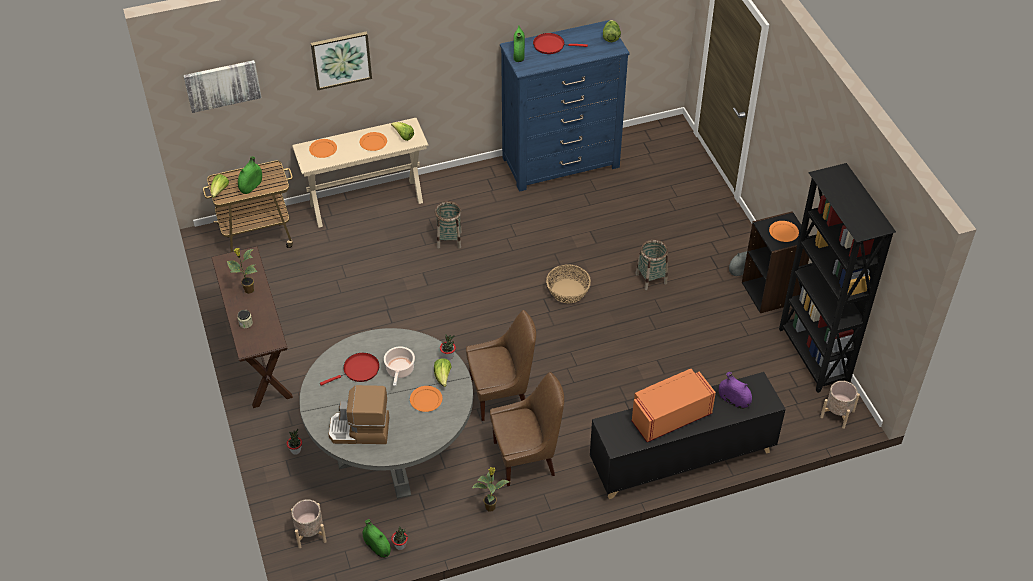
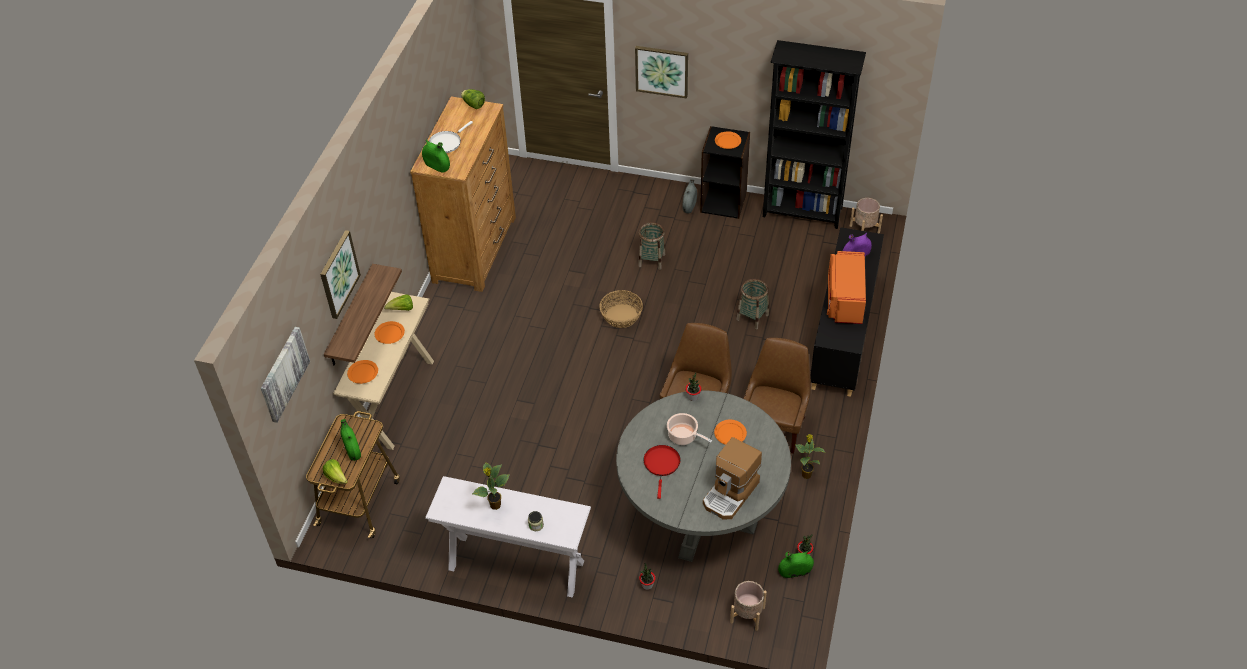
camera: 55 degrees left, 0 degrees up
(260, 357) = (516, 565): brown console table -> white console table
(348, 104) = (351, 317): none -> shelf
(443, 377) = (714, 411): lettuce -> none
(449, 239) = (495, 364): basket -> basket (752, 317)
(551, 45) = (446, 142): red frying pan -> white frying pan
(561, 162) = (475, 249): blue dresser -> brown dresser
(779, 127) = (662, 71): none -> picture

